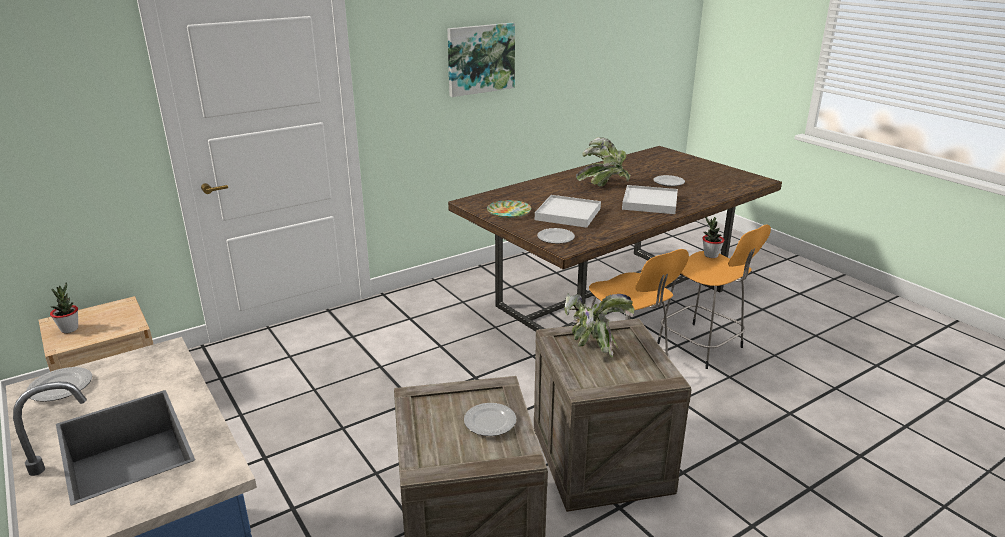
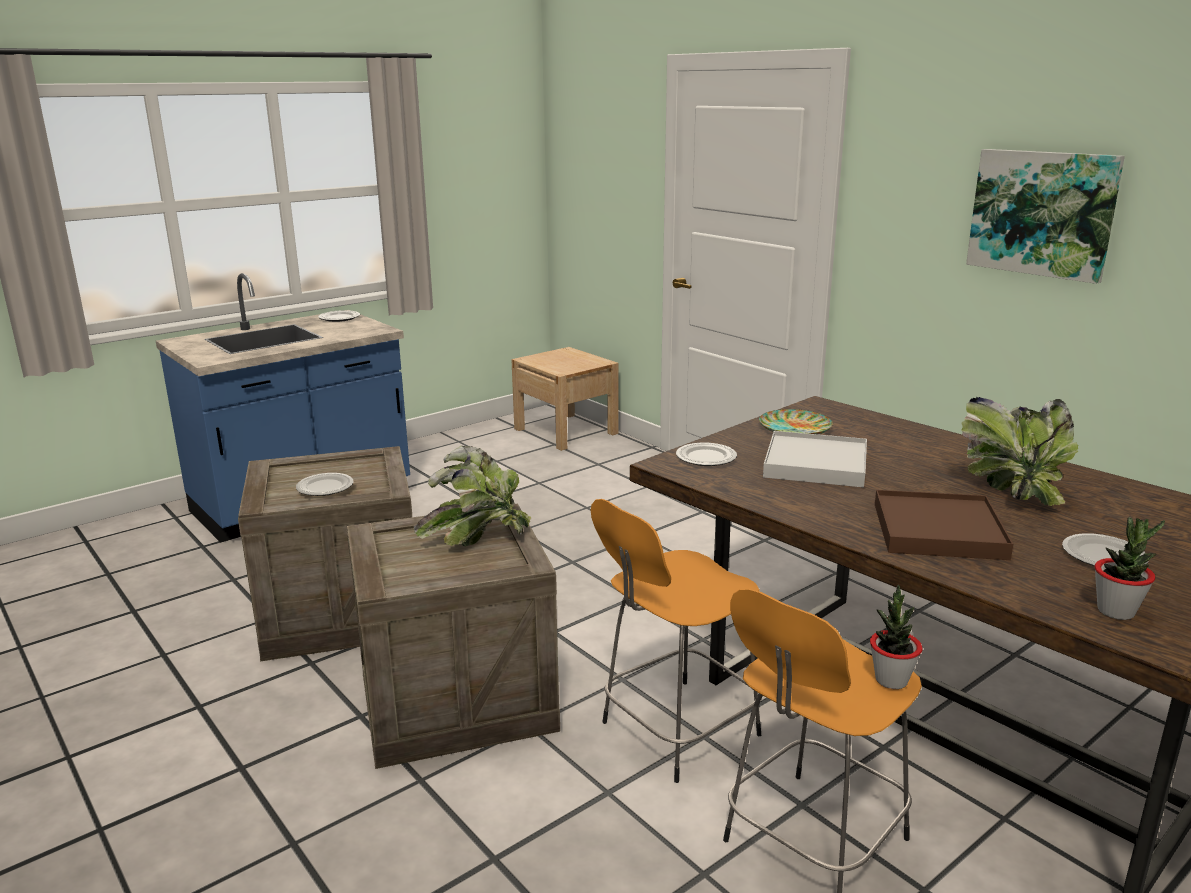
camera: 85 degrees right, 5 degrees down
(69, 329) = (554, 356): potted plant -> potted plant (1116, 611)
(649, 202) = (937, 530): white tray -> brown tray

